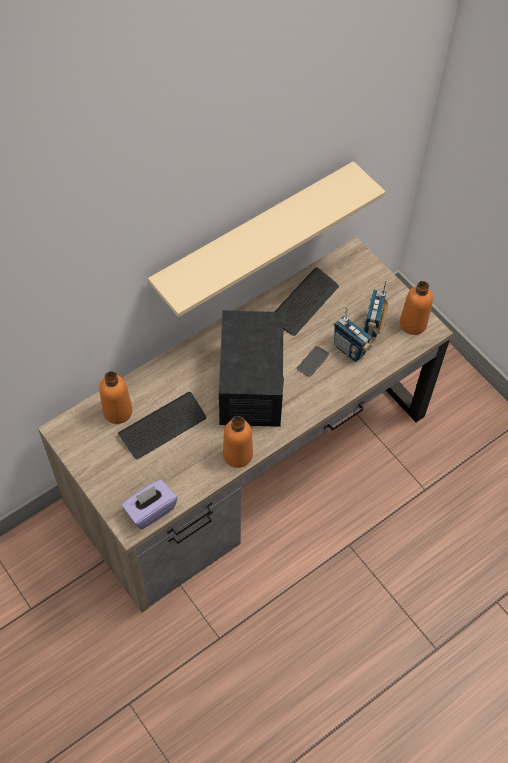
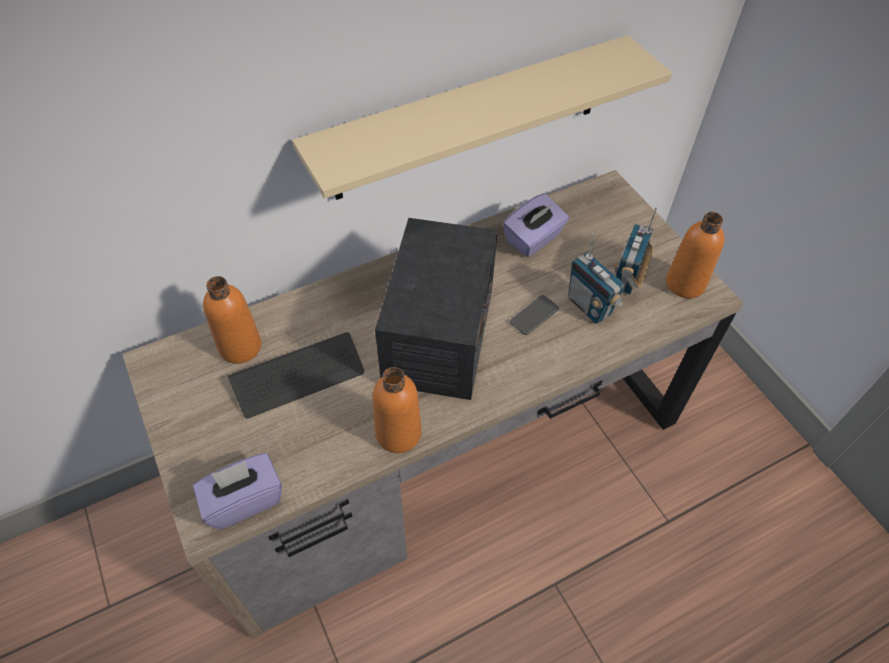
camera: 10 degrees right, 5 degrees down
(304, 303) = (533, 239): keyboard -> purple tissue box

